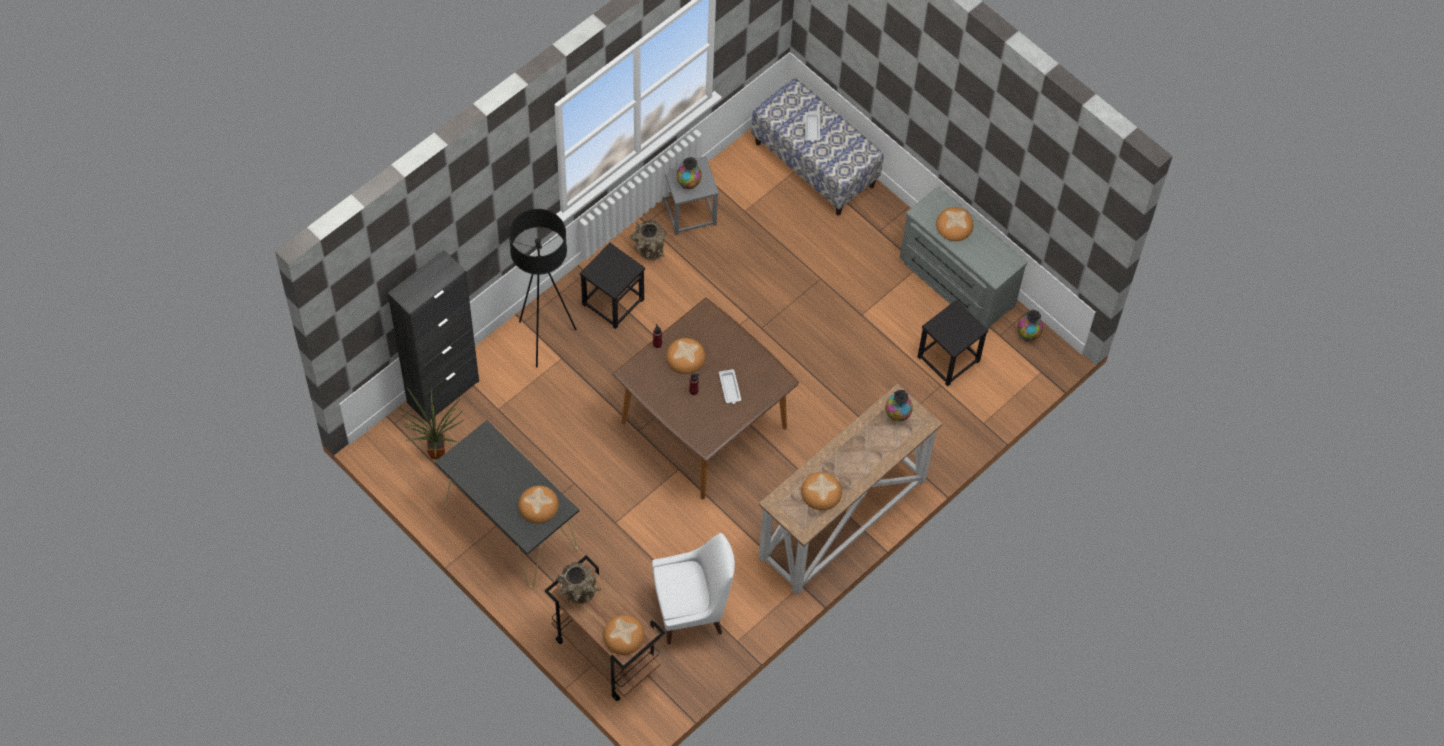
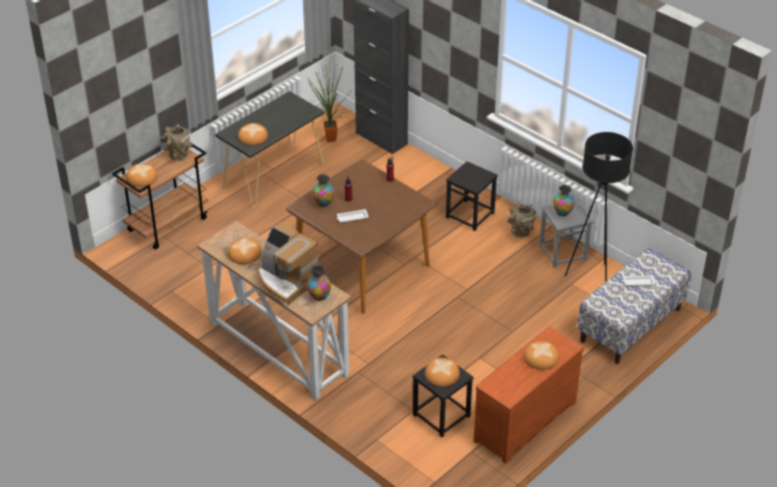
camera: 90 degrees right, 20 degrees down
(545, 339) = (431, 183): black floor lamp -> black floor lamp (592, 279)
(685, 357) = (379, 193): bread -> bread (442, 374)
(692, 610) = (199, 266): white chair -> none
(870, 448) = (286, 280): none -> coffee machine
(955, 283) = (523, 420): grey dresser -> brown dresser
(1028, 335) = (474, 473): vase -> vase (323, 203)

